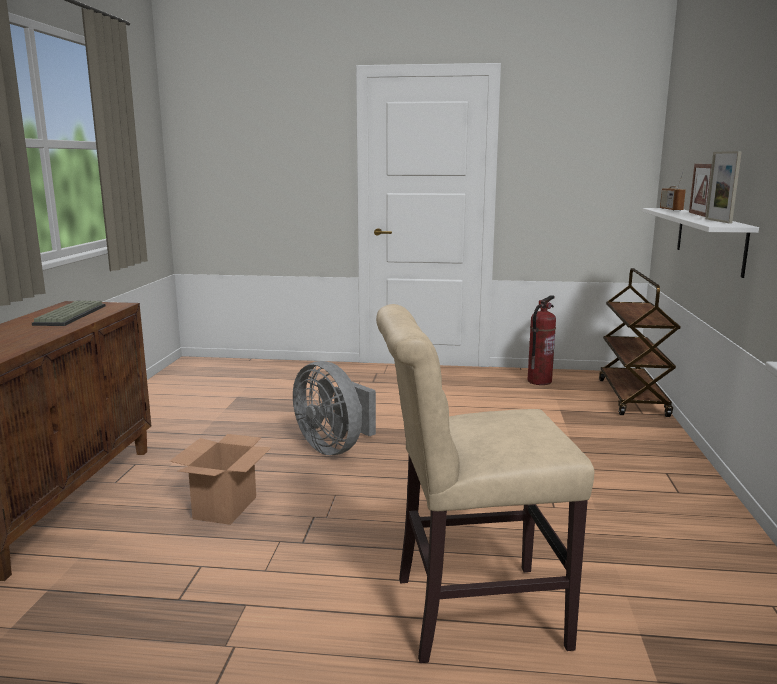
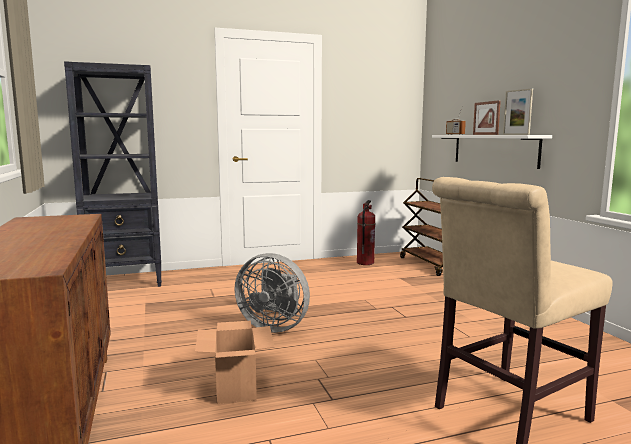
camera: 25 degrees left, 5 degrees down
(69, 315) = (50, 225): keyboard -> none
(243, 368) = (126, 282): none -> black bookcase

